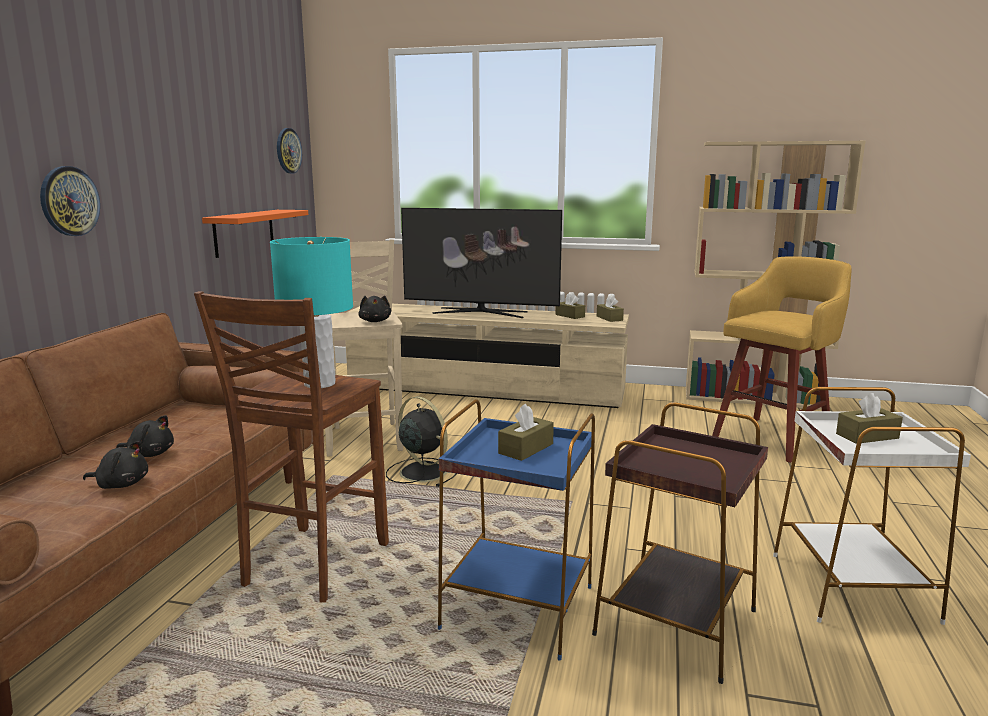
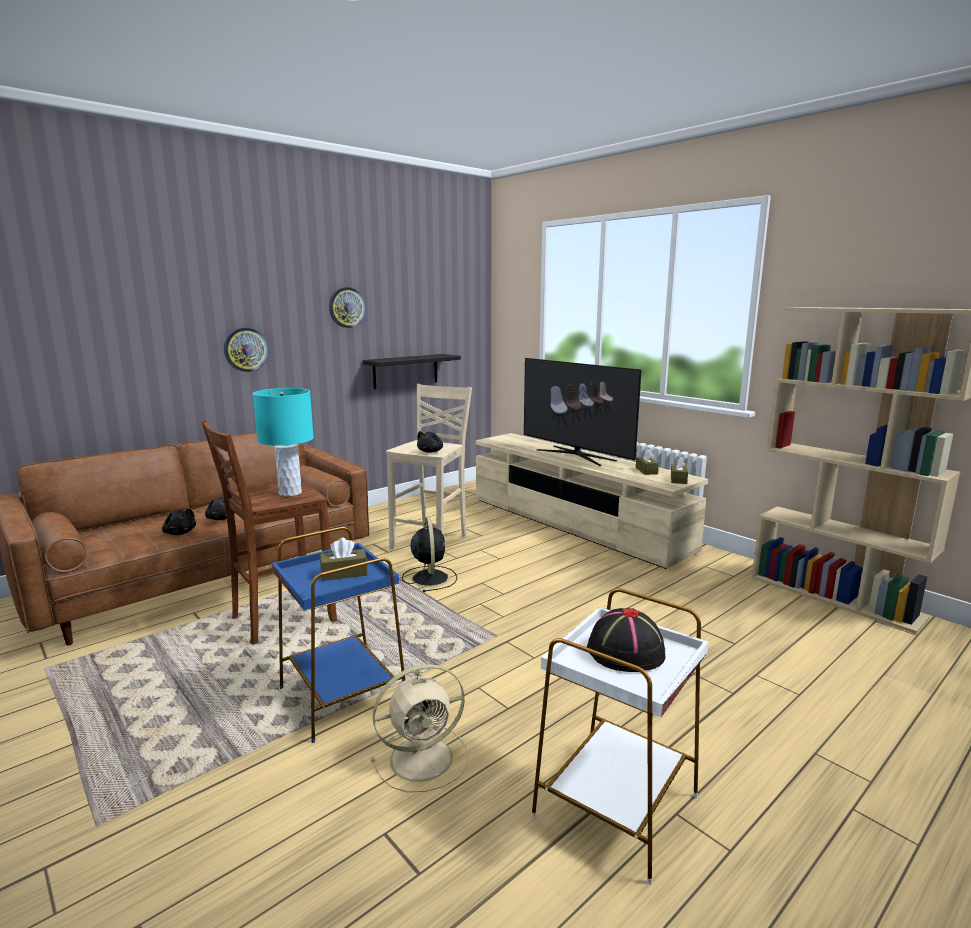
camera: 35 degrees right, 0 degrees up
(244, 232) = (405, 371): orange shelf -> black shelf
(288, 150) = (462, 308): wall clock -> wall clock (347, 307)
(677, 622) = (424, 757): brown side table -> beige fan
(774, 438) = (785, 643): yellow stool -> none
(867, 436) = (625, 652): brown tissue box -> black hat

